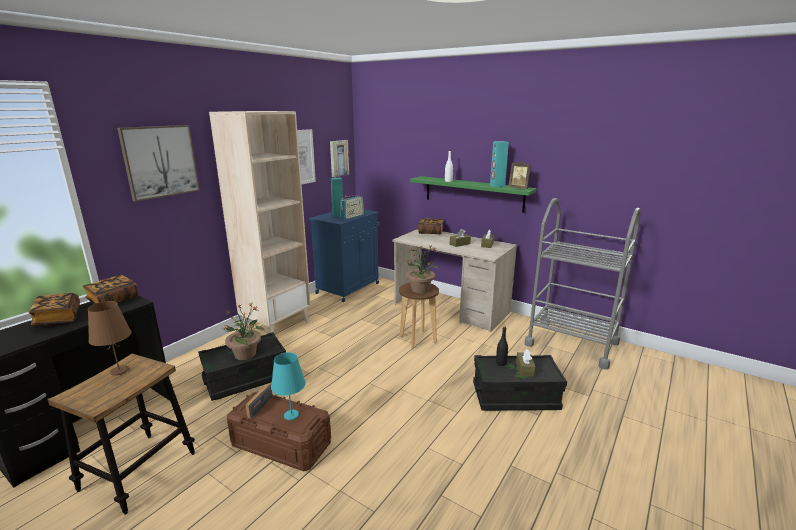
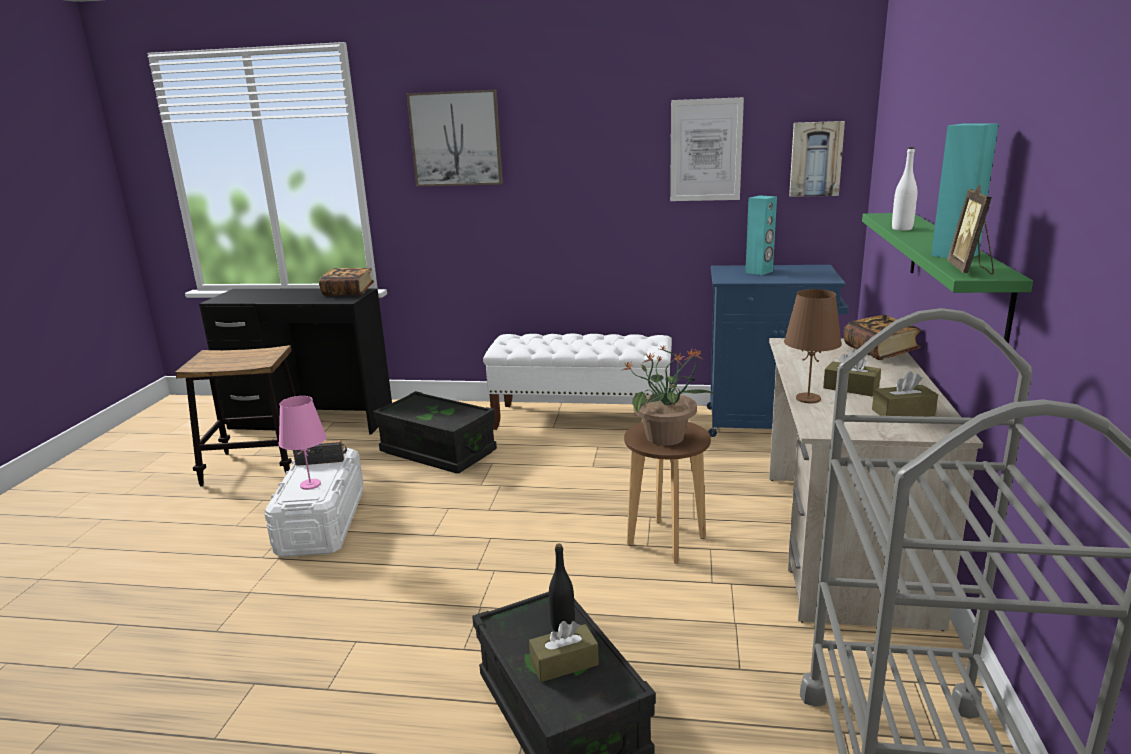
camera: 65 degrees right, 0 degrees up
(58, 319) = (296, 293): book -> none
(119, 371) = (256, 353): brown table lamp -> brown table lamp (807, 398)
(246, 354) = (430, 415): potted plant -> none
(276, 324) = (582, 419): beige bookcase -> white bench
(281, 444) = (321, 522): brown storage box -> white storage box
(291, 415) = (310, 484): turquoise table lamp -> pink table lamp
(352, 216) = (771, 279): radio -> none

